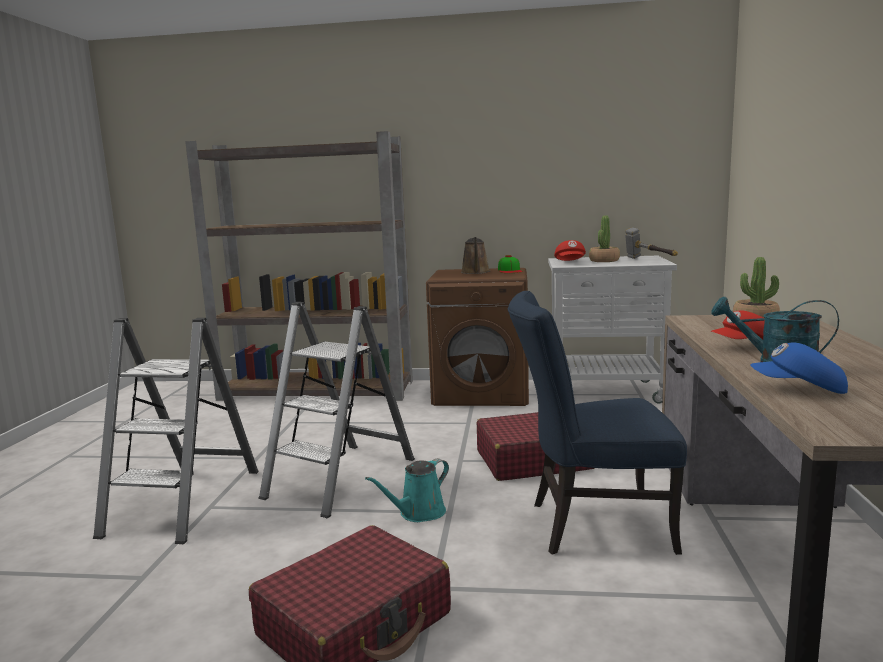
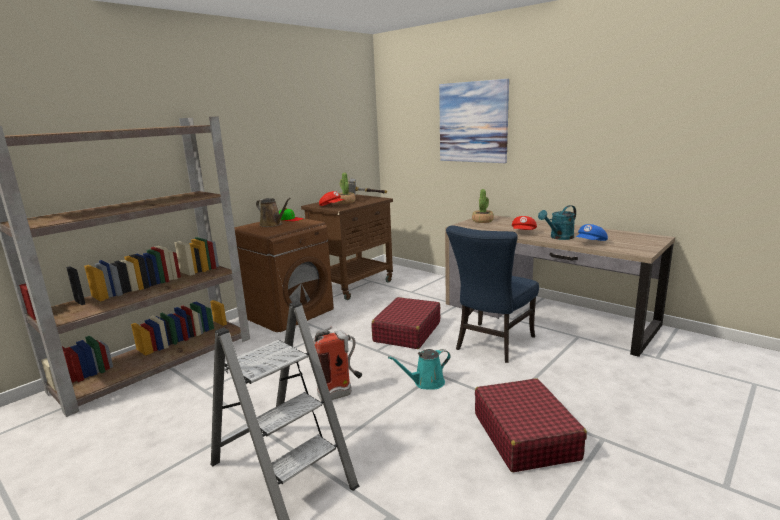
camera: 55 degrees left, 5 degrees up
(342, 476) = (341, 394): grey step ladder -> fire extinguisher
(418, 513) = (426, 383): turquoise watering can -> turquoise watering can turned 75 degrees clockwise
(607, 392) = (354, 286): white cart -> brown cart
(812, 129) = (473, 122): none -> picture

